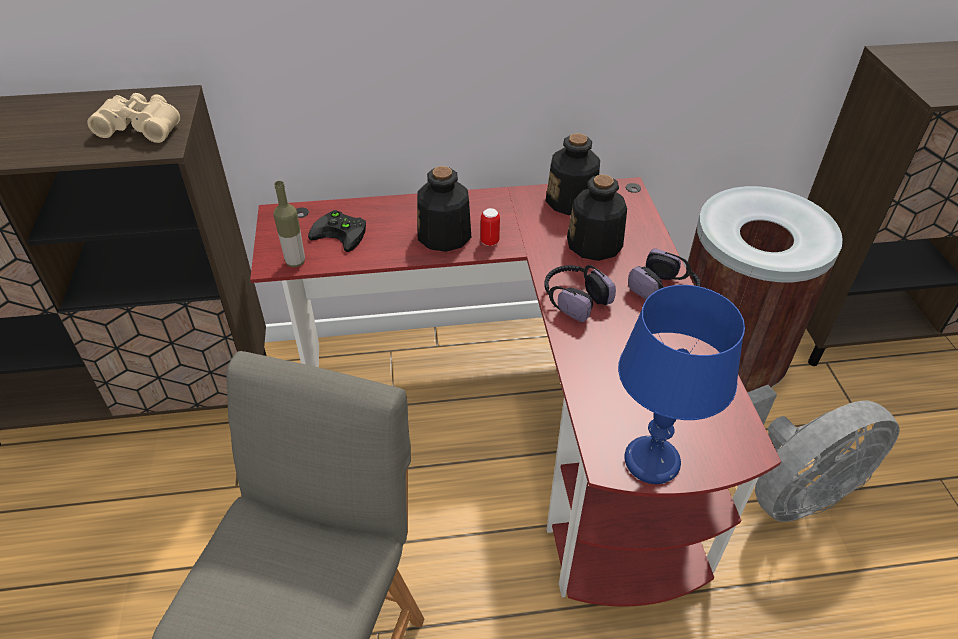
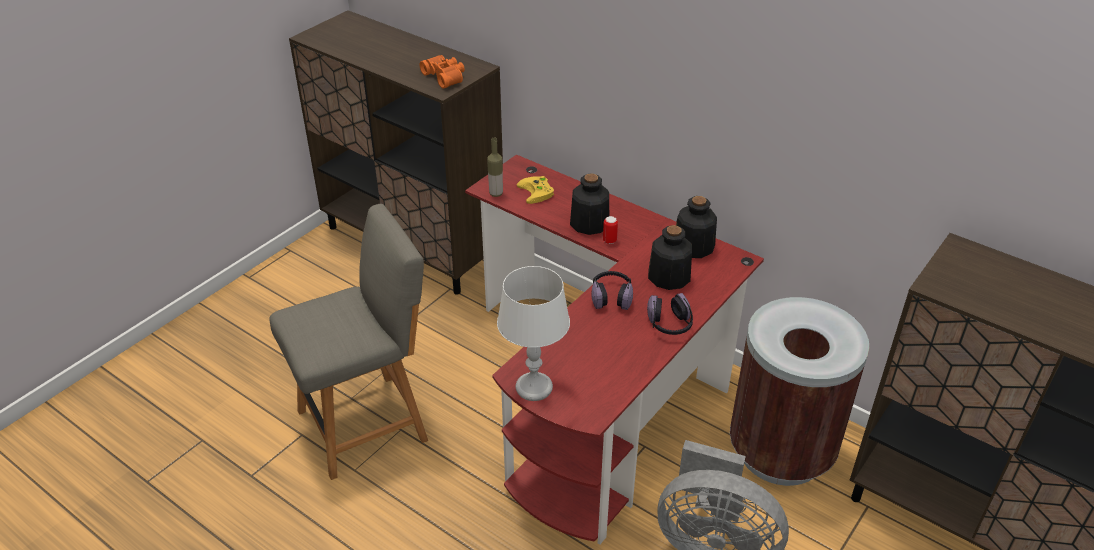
camera: 45 degrees right, 5 degrees down
(142, 127) = (445, 76): beige binoculars -> orange binoculars
(342, 233) = (538, 192): black game controller -> yellow game controller
(652, 462) = (534, 388): blue table lamp -> white table lamp

